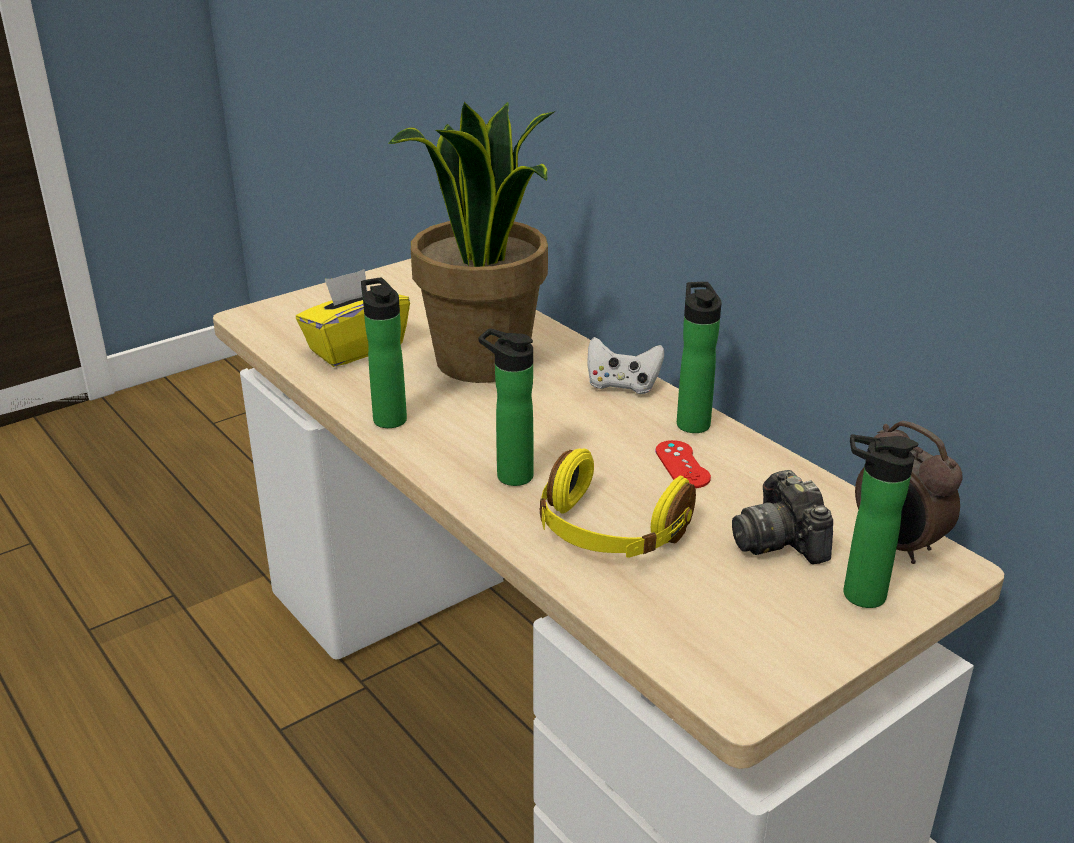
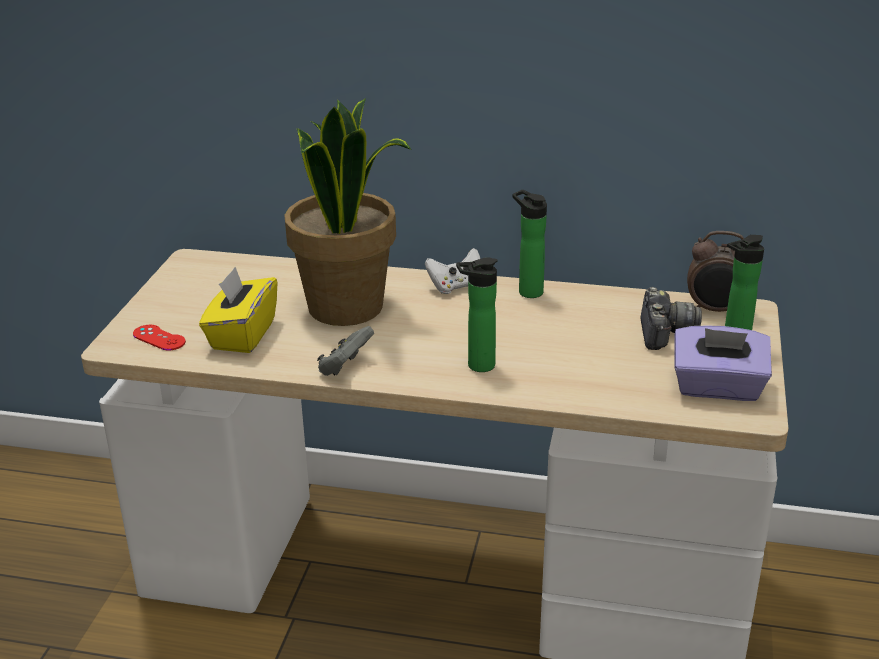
camera: 40 degrees left, 0 degrees up
(388, 417) = (345, 367): bottle -> grey game controller
(609, 533) = (579, 370): yellow headphones -> none
(682, 464) = (559, 317): red game controller -> red game controller (159, 338)
(743, 638) = (717, 388): none -> purple tissue box
(780, 540) = (664, 333): camera -> camera turned 120 degrees counterclockwise

